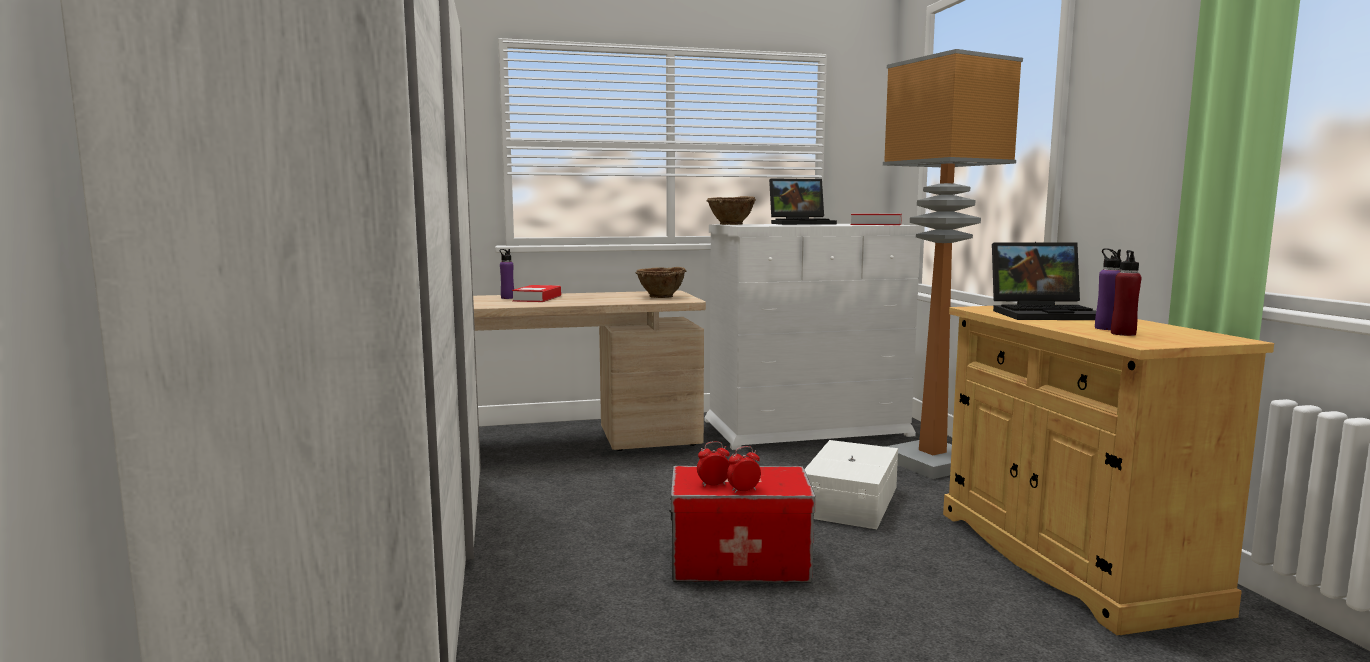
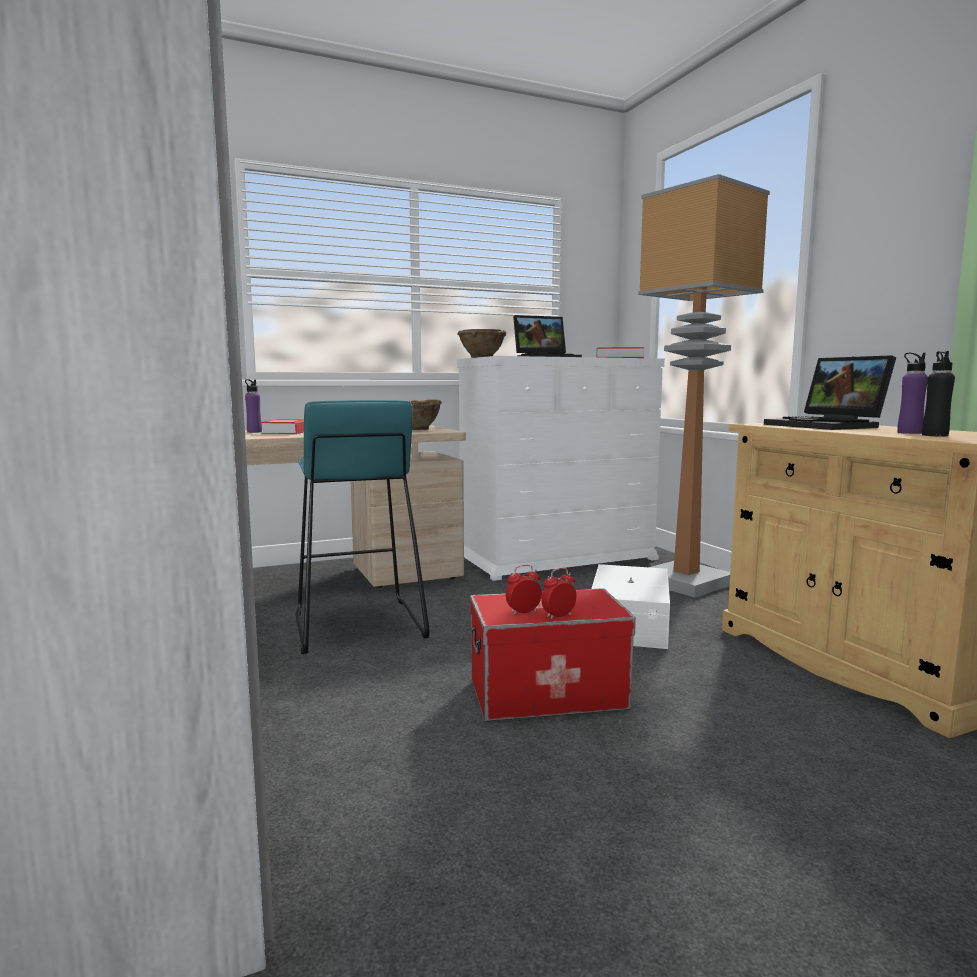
camera: 10 degrees left, 0 degrees up
(587, 487) = (357, 626): none -> turquoise stool
(1045, 314) = (828, 426): laptop -> laptop turned 75 degrees clockwise
(1123, 334) = (935, 435): red bottle -> black bottle

